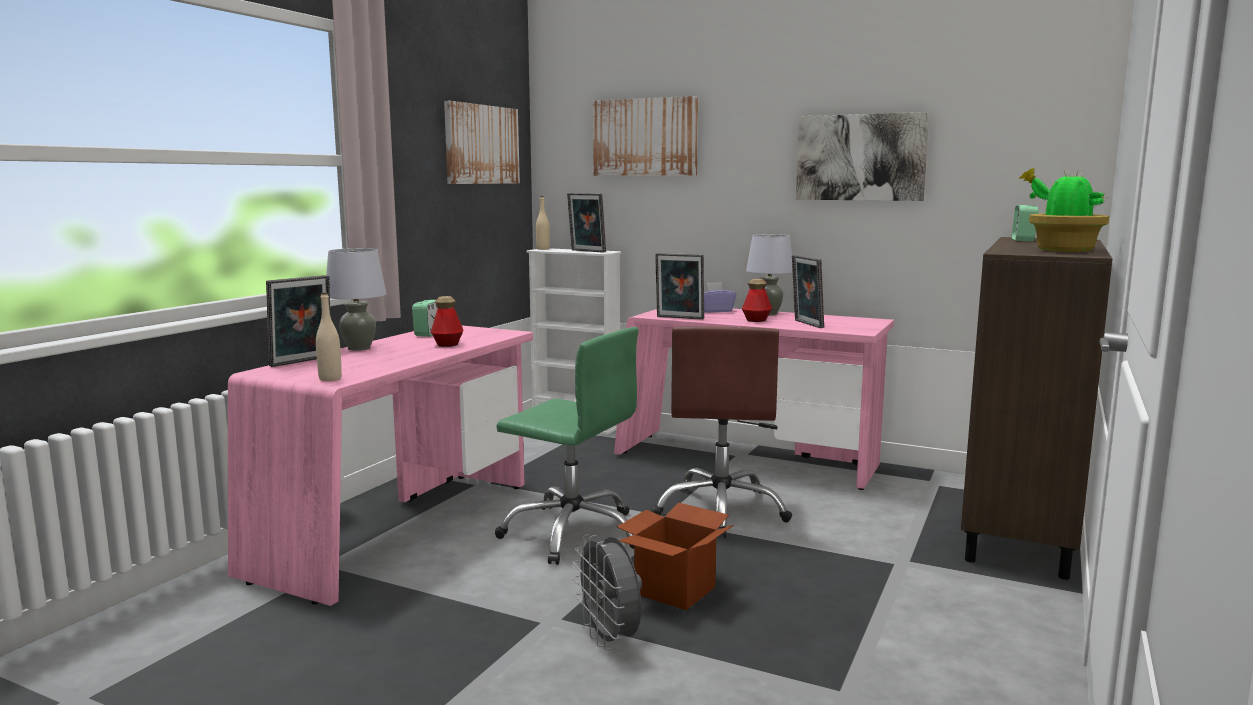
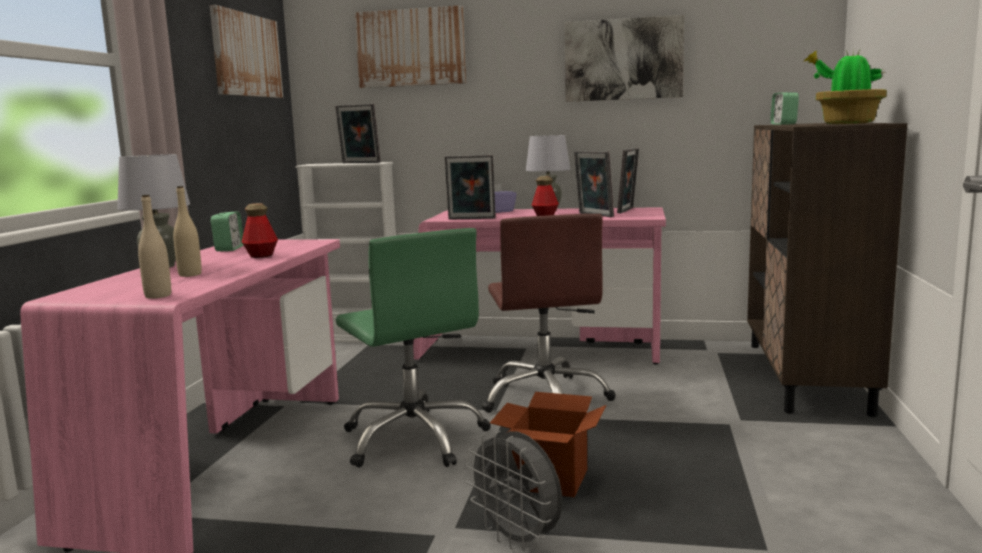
camera: 15 degrees left, 0 degrees up
(302, 362) = (106, 283): picture frame -> picture frame (628, 210)
(543, 249) = (311, 164): beige bottle -> beige bottle (190, 274)
(573, 532) = (415, 439): green office chair -> green office chair turned 45 degrees clockwise

